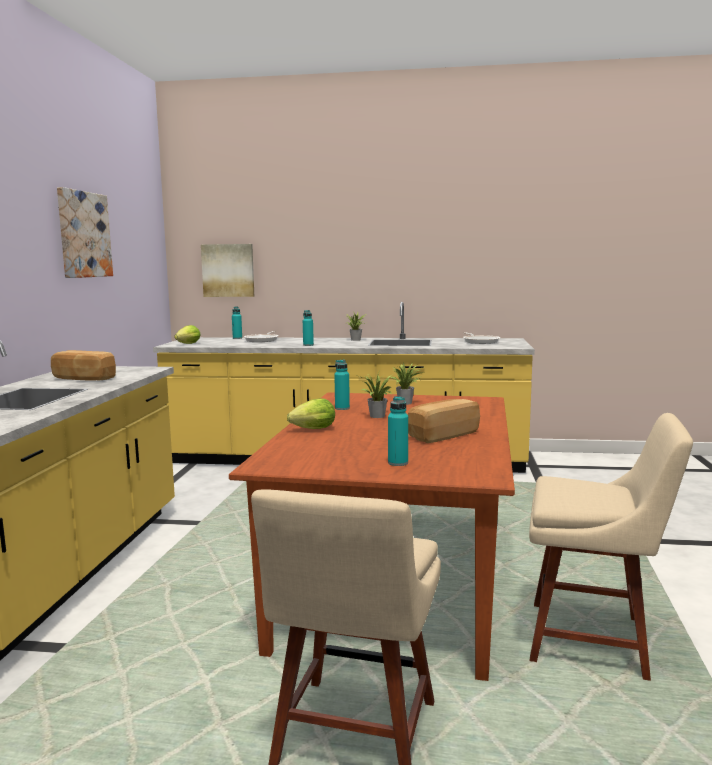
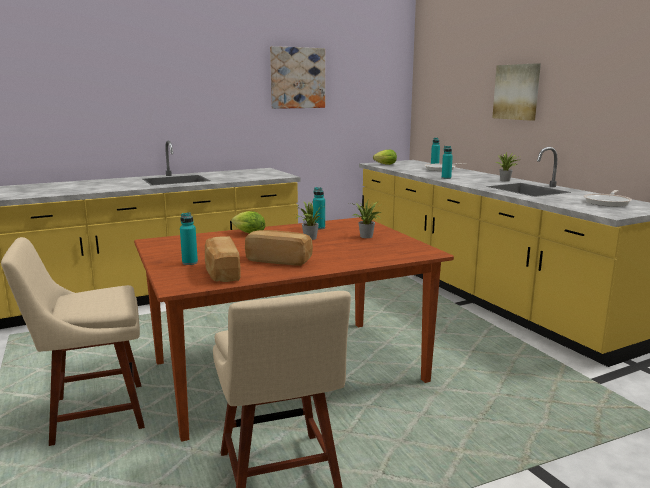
camera: 55 degrees right, 5 degrees up
(83, 379) = (235, 175): bread -> bread (221, 273)
(228, 270) = (443, 105): picture -> picture (517, 92)

